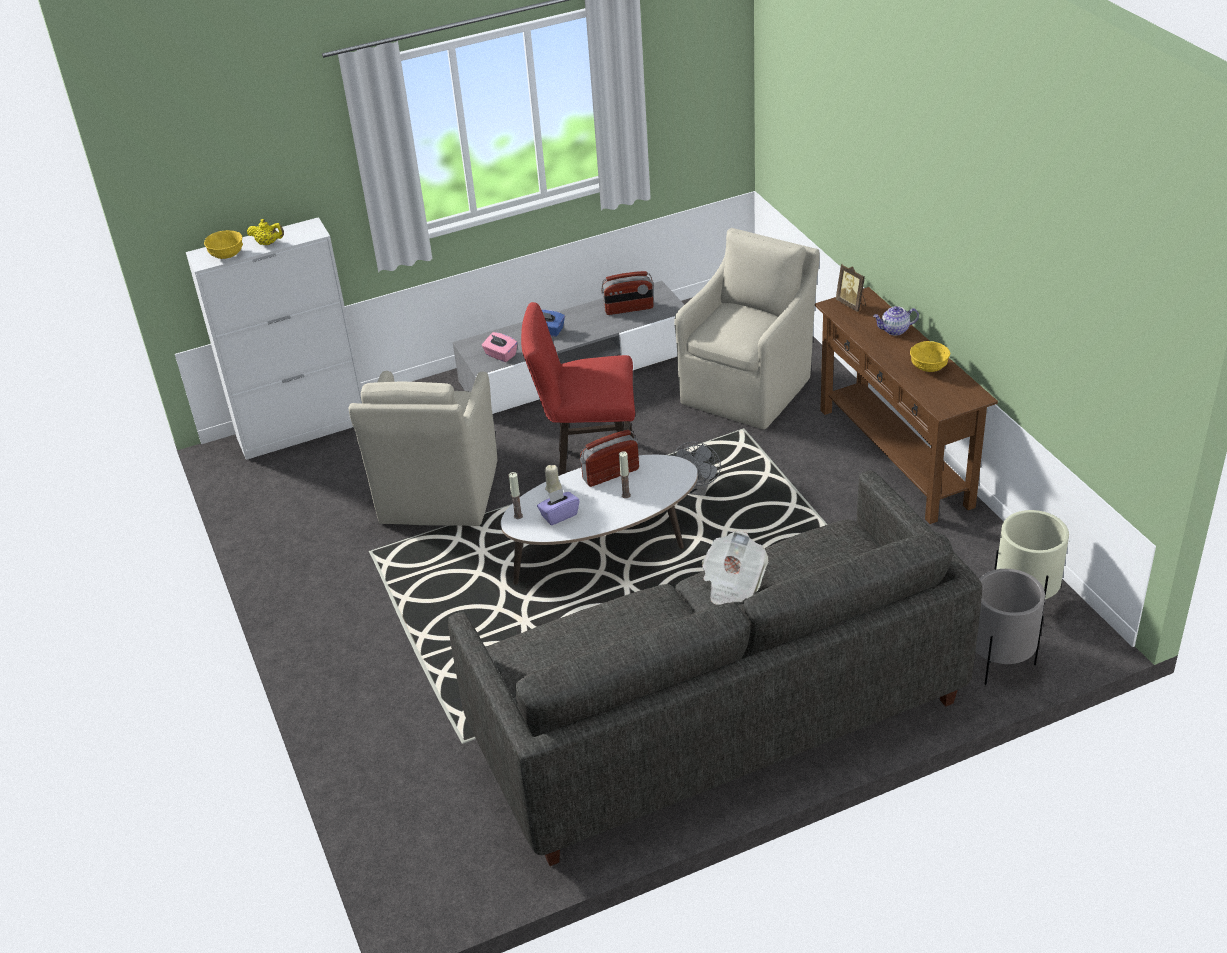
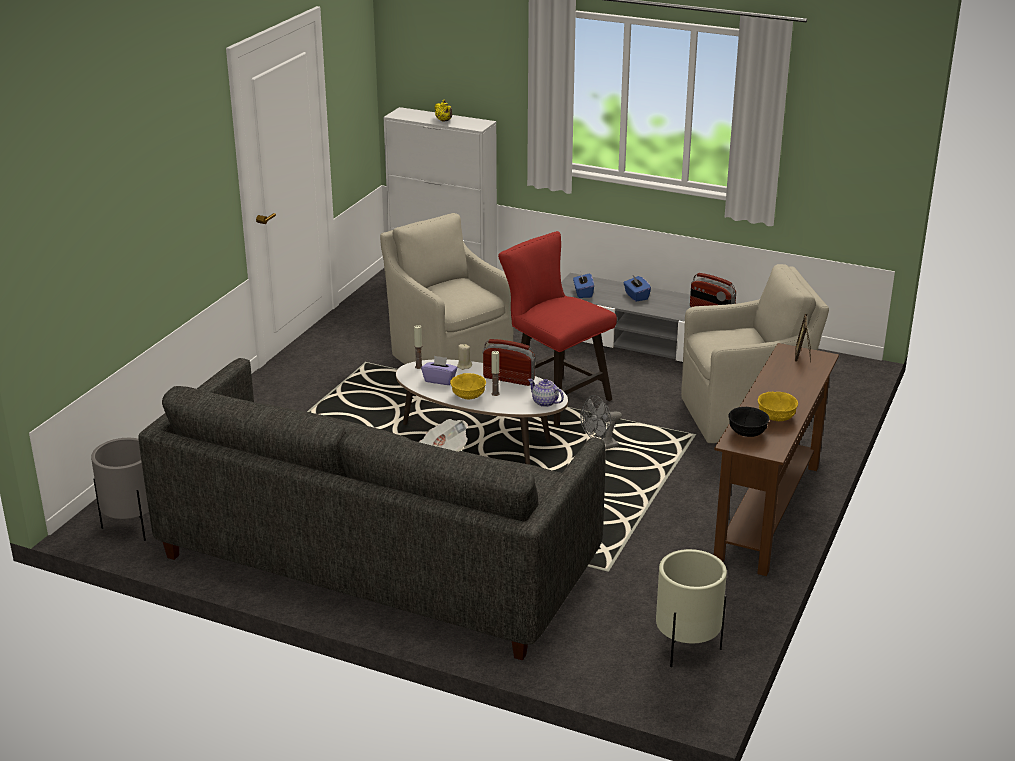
camera: 45 degrees right, 10 degrees down
(226, 255) = (413, 116): yellow bowl -> yellow bowl (468, 396)
(438, 495) = (449, 358): beige armchair -> beige armchair turned 90 degrees clockwise
(500, 355) = (583, 293): pink tissue box -> blue tissue box
(894, 330) = (800, 386): teapot -> teapot (544, 402)
(936, 394) = (746, 433): none -> black bowl
(1000, 663) = (597, 665): grey planter -> grey planter (132, 526)

